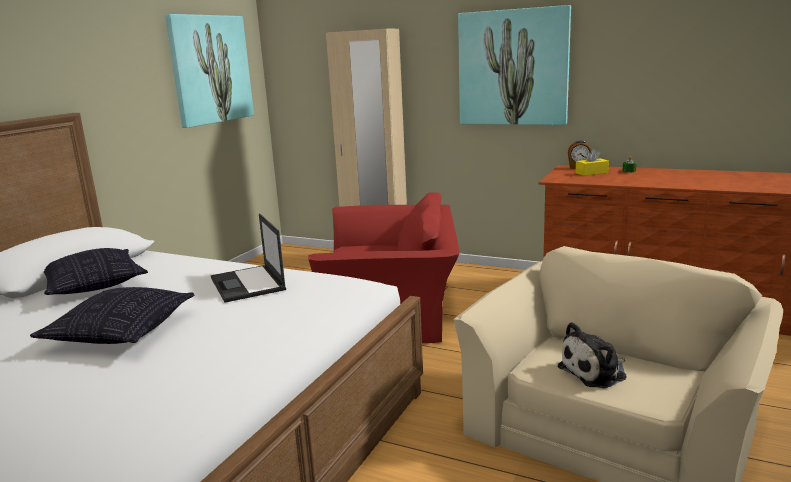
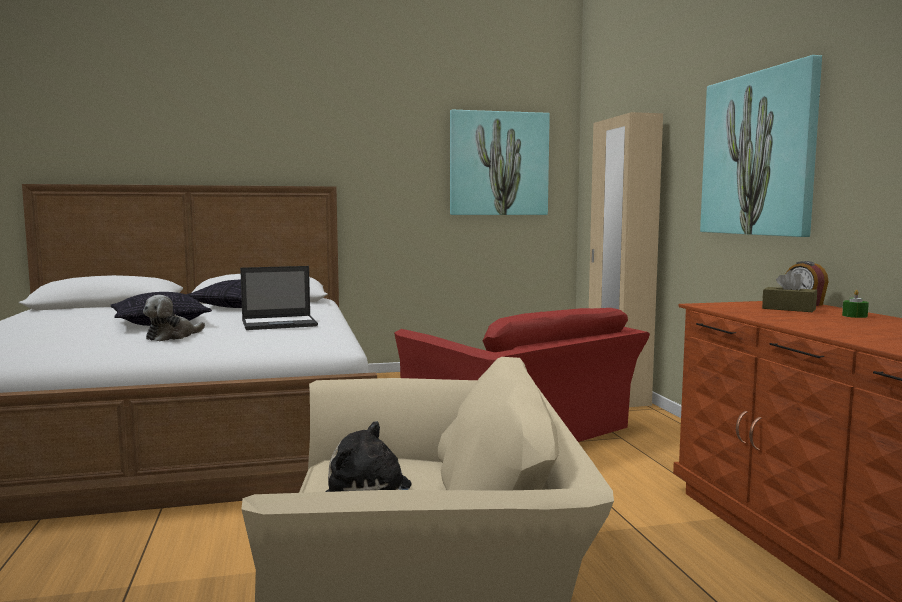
camera: 50 degrees right, 10 degrees down
(219, 336) = (172, 336): none -> plush toy
(248, 284) = (280, 323): laptop -> laptop turned 135 degrees counterclockwise
(591, 173) = (788, 309): yellow tissue box -> brown tissue box

